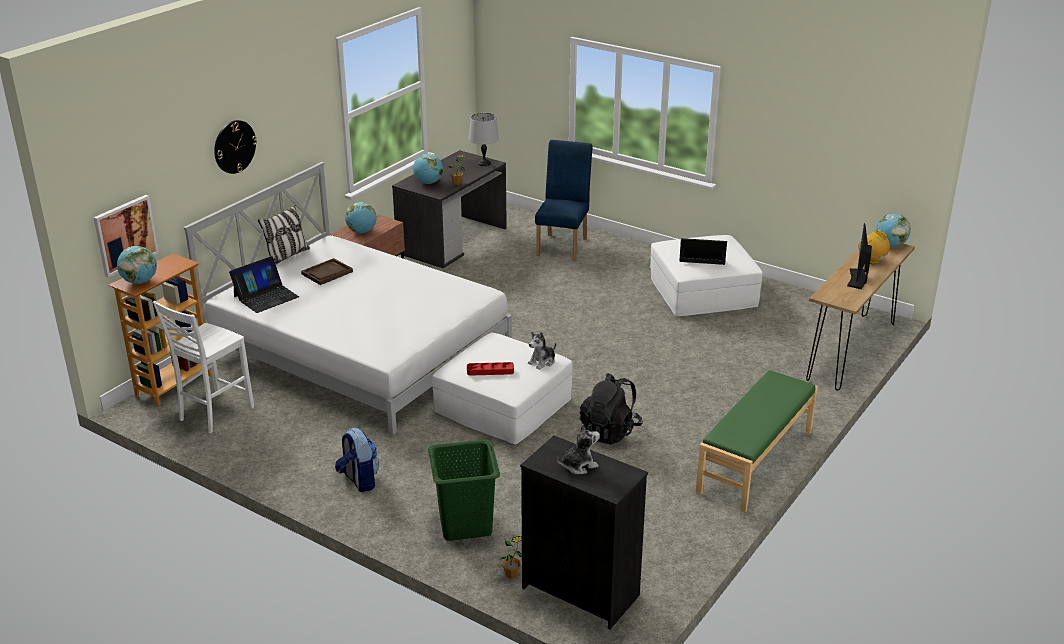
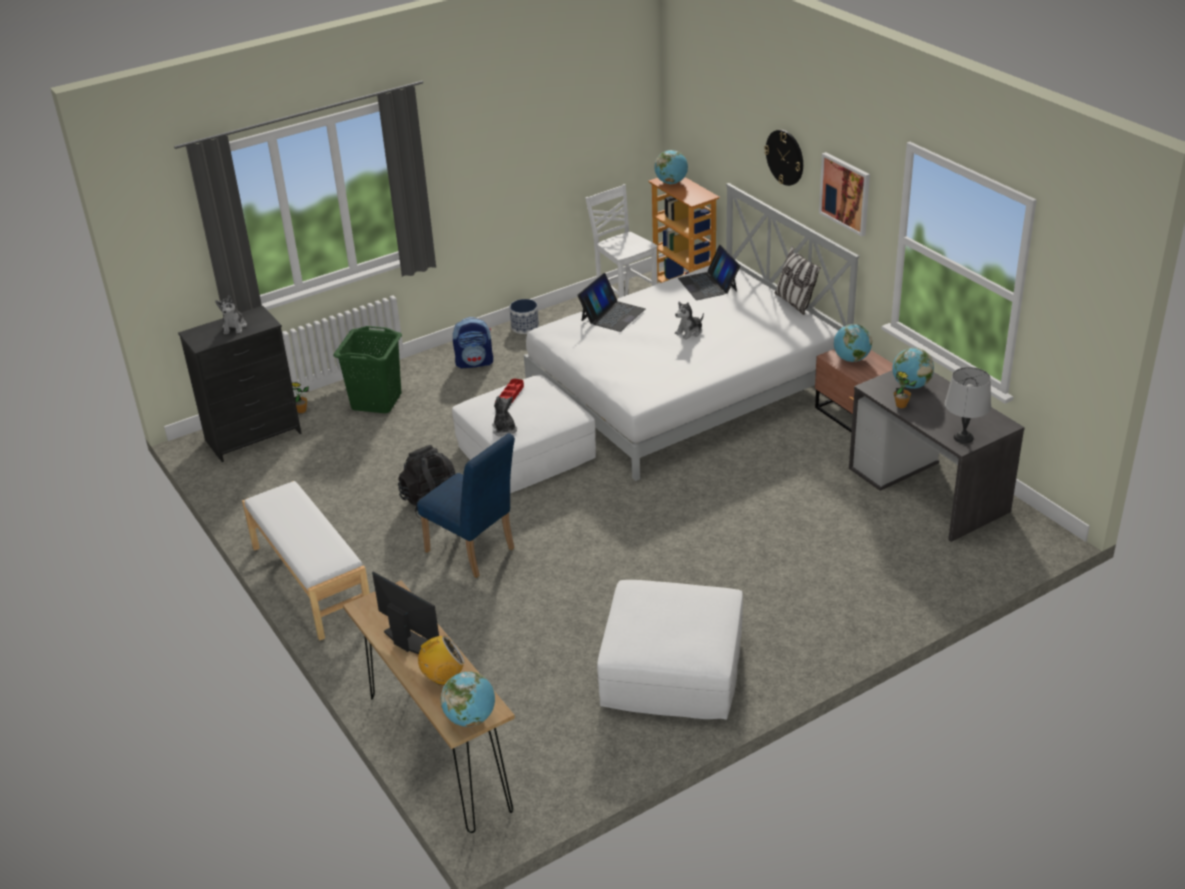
camera: 115 degrees right, 5 degrees up
(125, 235) = (695, 147): picture -> picture (845, 193)
(270, 468) = (525, 327): none -> planter
(327, 273) = (739, 319): brown tray -> none
(361, 289) = (689, 332): none -> plush toy
(563, 244) = (877, 581): blue chair -> blue chair (474, 552)
(702, 254) = (663, 612): laptop -> laptop (612, 315)
(756, 462) = (310, 582): green bench -> white bench

